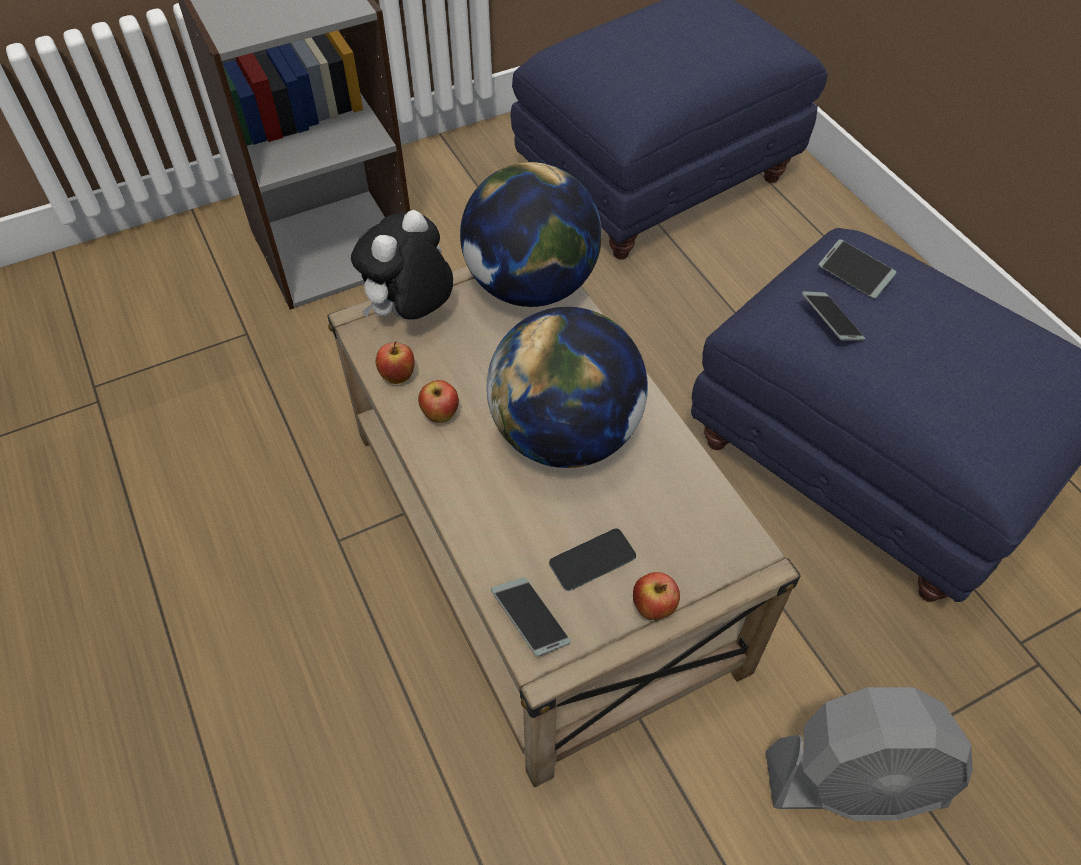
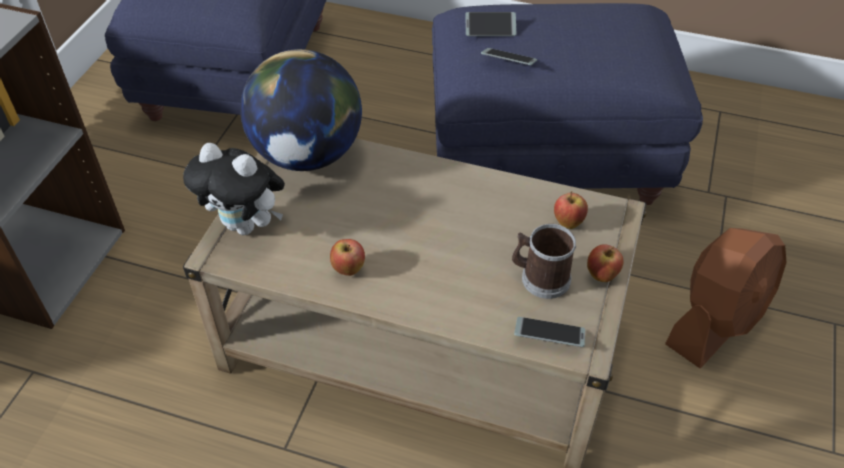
camera: 45 degrees left, 5 degrees down
(398, 377) = (289, 268): apple -> apple (568, 223)
(410, 315) = (246, 225): plush toy -> plush toy turned 60 degrees counterclockwise
(565, 435) = (439, 223): globe -> none
(592, 560) = (540, 277): phone -> mug
(854, 780) = (716, 321): grey fan -> brown fan

